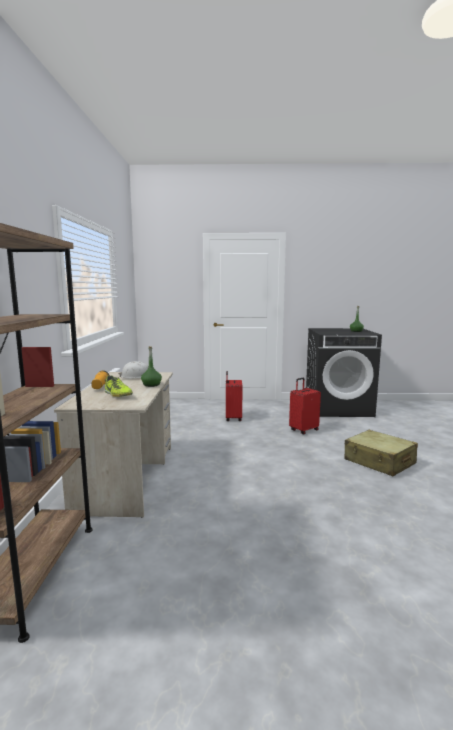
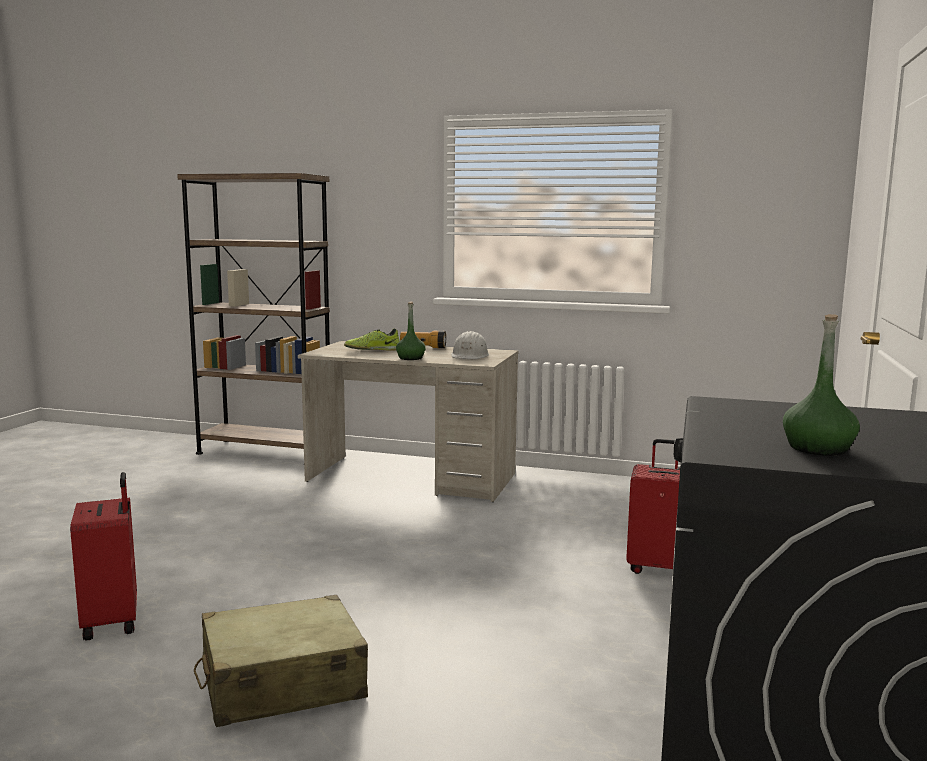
camera: 105 degrees right, 0 degrees up
(303, 430) = (544, 639): red suitcase -> red suitcase (113, 621)

